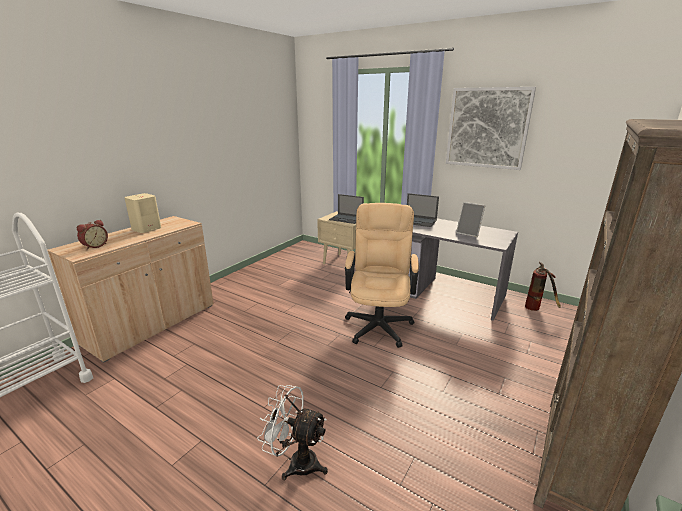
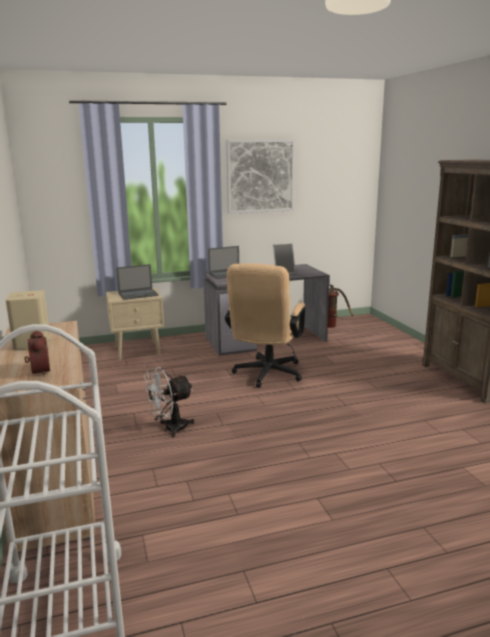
camera: 50 degrees left, 5 degrees down
(296, 462) = (386, 461): white fan -> white fan (170, 429)
(379, 322) = (266, 375): beige office chair -> beige office chair turned 120 degrees counterclockwise

